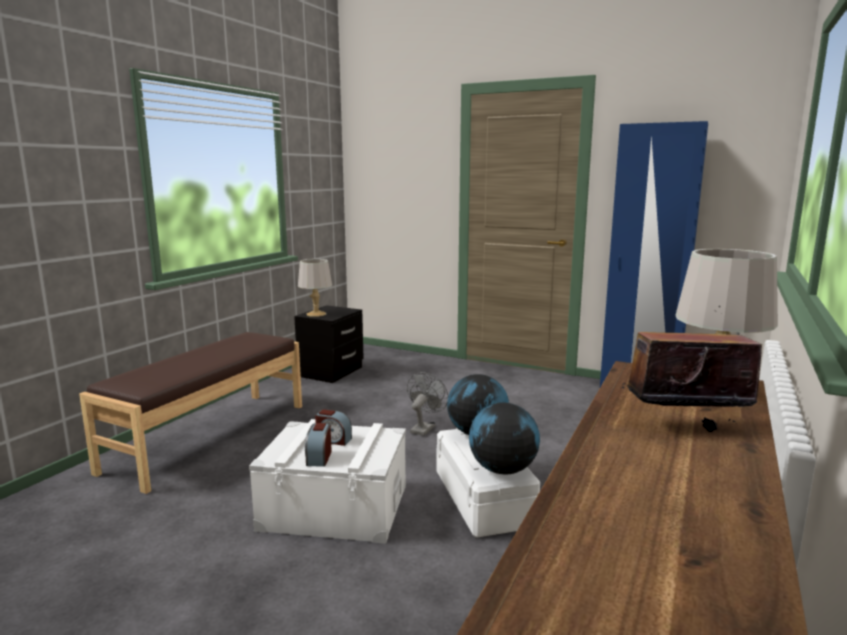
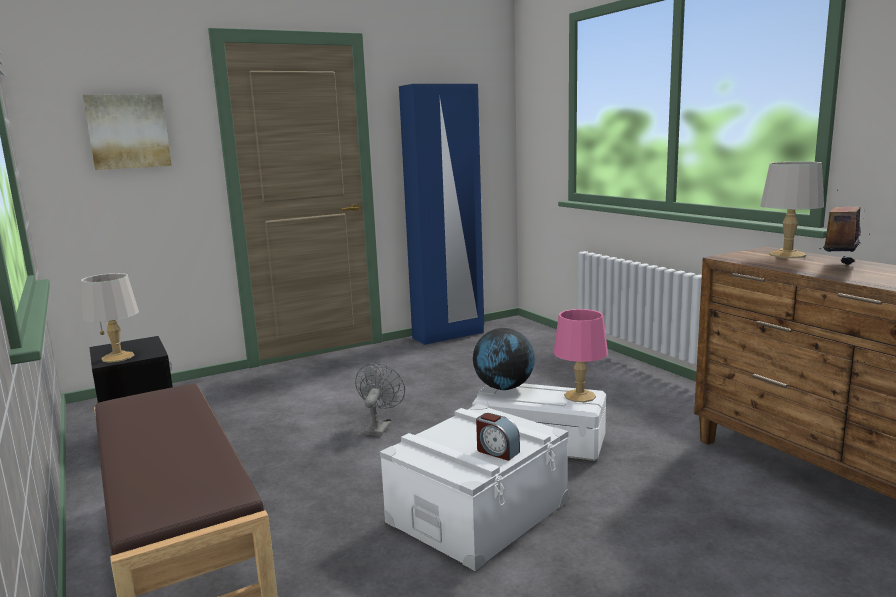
camera: 55 degrees left, 0 degrees up
(333, 440) = (462, 438): alarm clock -> none
(401, 164) = (128, 131): none -> picture
(424, 428) = (379, 427): grey fan -> grey fan turned 45 degrees clockwise
(502, 470) = (579, 396): globe -> pink table lamp

